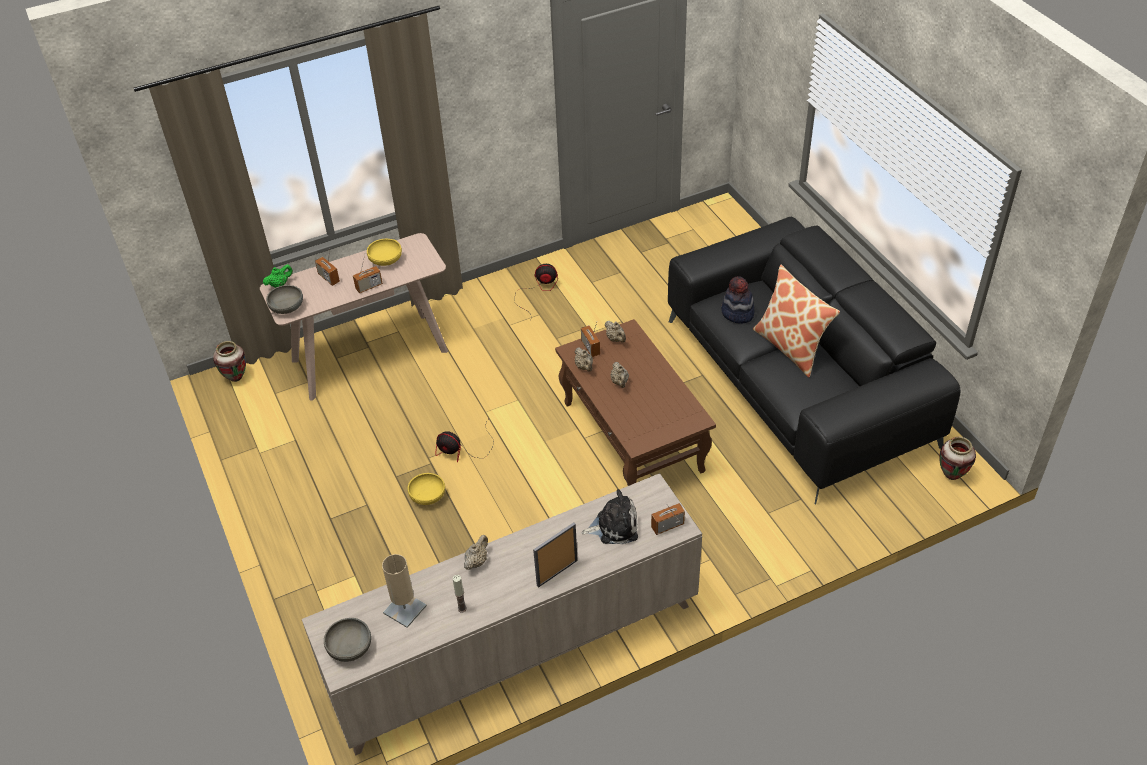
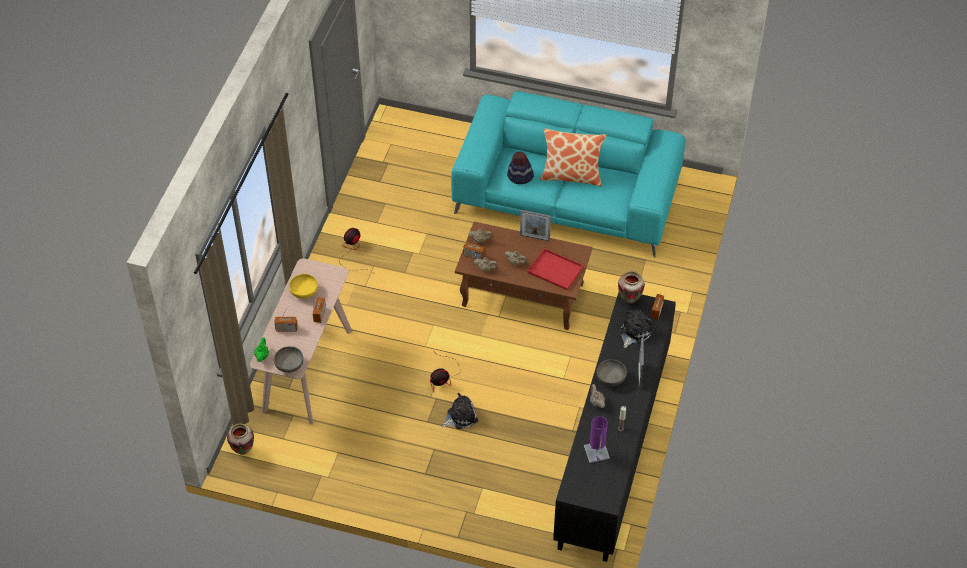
camera: 50 degrees left, 5 degrees up
(350, 647) = (597, 490): grey bowl -> grey bowl (611, 378)
(405, 609) = (596, 452): beige table lamp -> purple table lamp
(427, 496) = (460, 416): yellow bowl -> plush toy
(516, 651) = (613, 449): beige cabinet -> black cabinet
(647, 416) = (554, 270): none -> red tray
(670, 374) = (534, 237): none -> picture frame
(799, 382) = (567, 196): black sofa -> turquoise sofa
(951, 476) = (697, 191): vase -> vase (629, 300)

